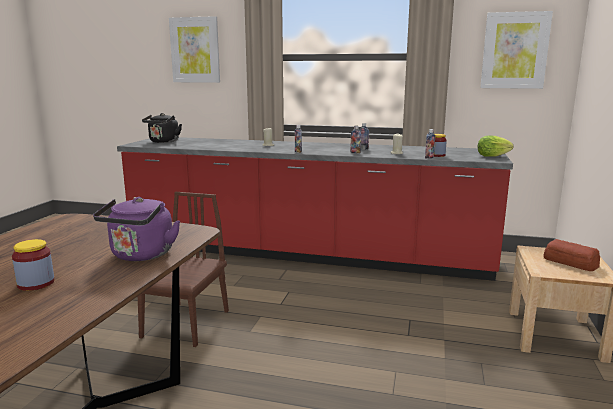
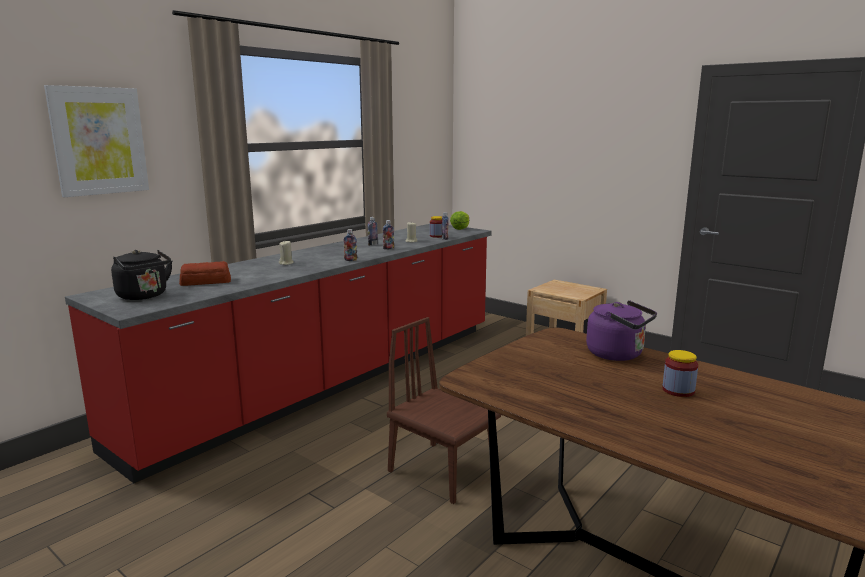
camera: 65 degrees left, 0 degrees up
(514, 50) = (421, 136): picture -> none
(570, 262) = (567, 288): bread -> bread (205, 281)

